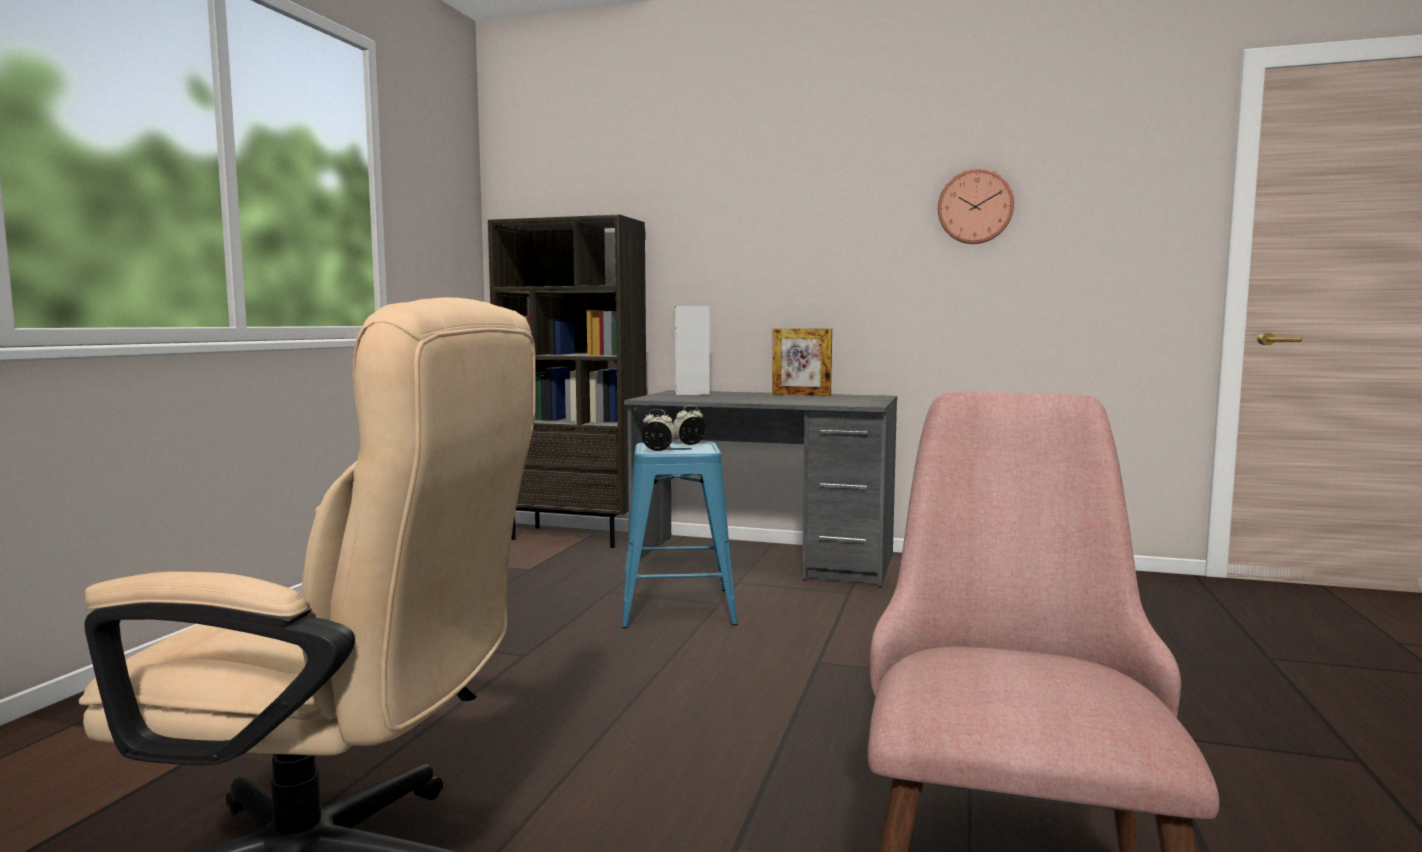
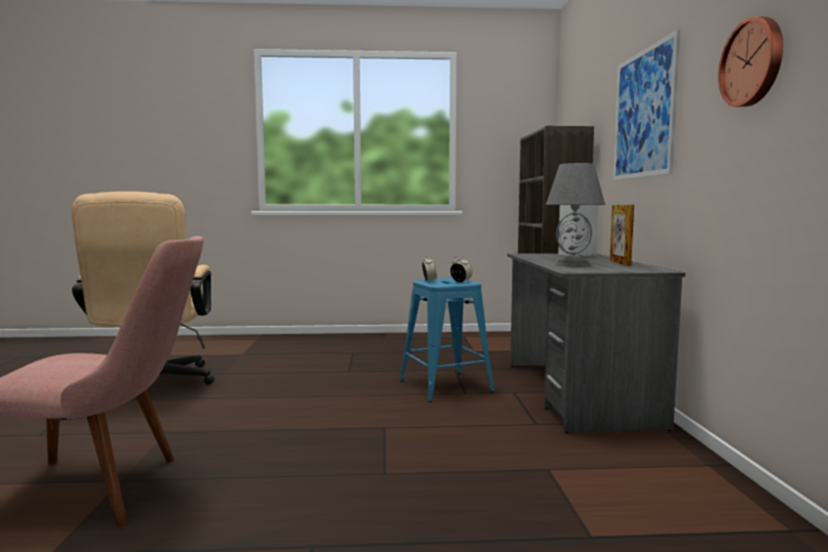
camera: 70 degrees right, 0 degrees up
(777, 224) = (644, 114): none -> picture
(799, 400) = (573, 264): none -> grey table lamp

